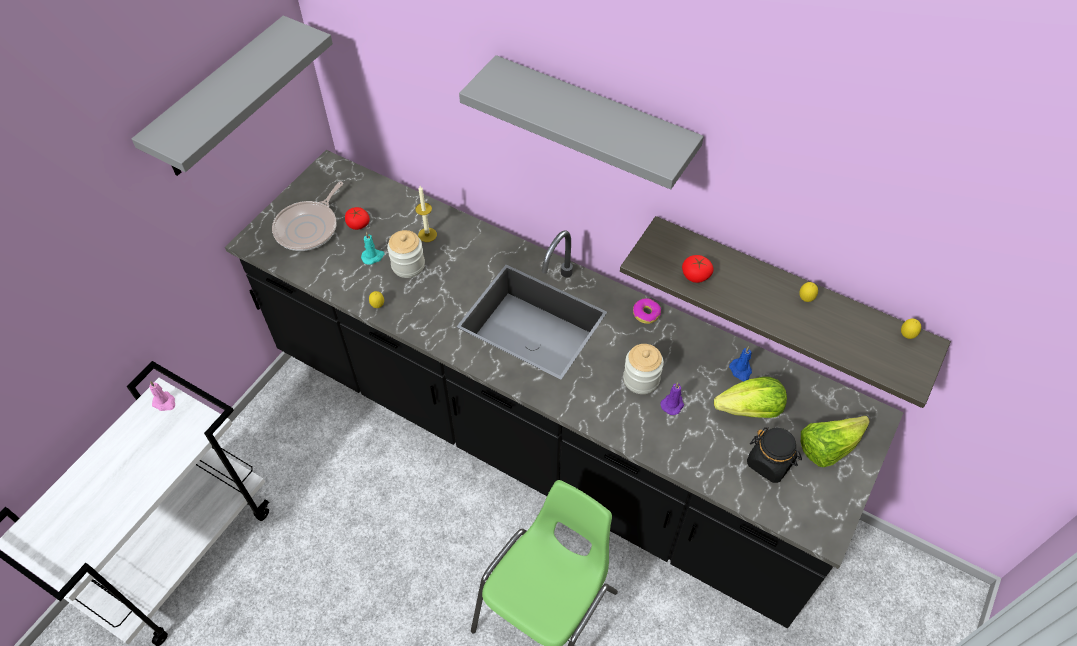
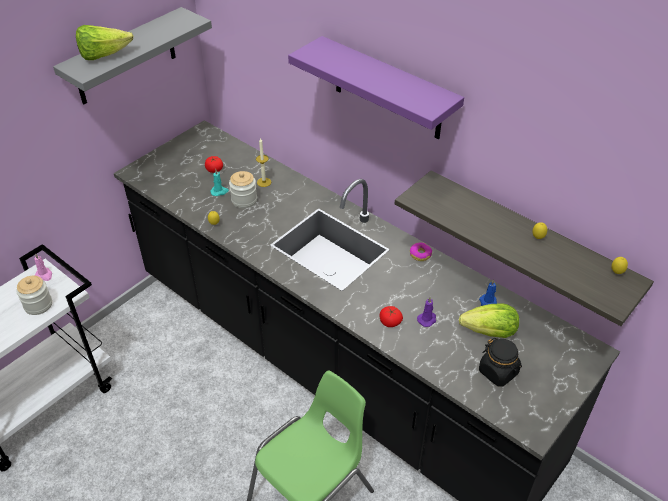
camera: 10 degrees right, 10 degrees down
(309, 228) = (177, 168): frying pan -> none
(593, 122) = (387, 89): grey shelf -> purple shelf
(641, 379) = (405, 299): jar -> jar (38, 305)
(695, 275) = (452, 212): tomato -> tomato (390, 322)
(827, 447) = (549, 368): lettuce -> lettuce (103, 55)

